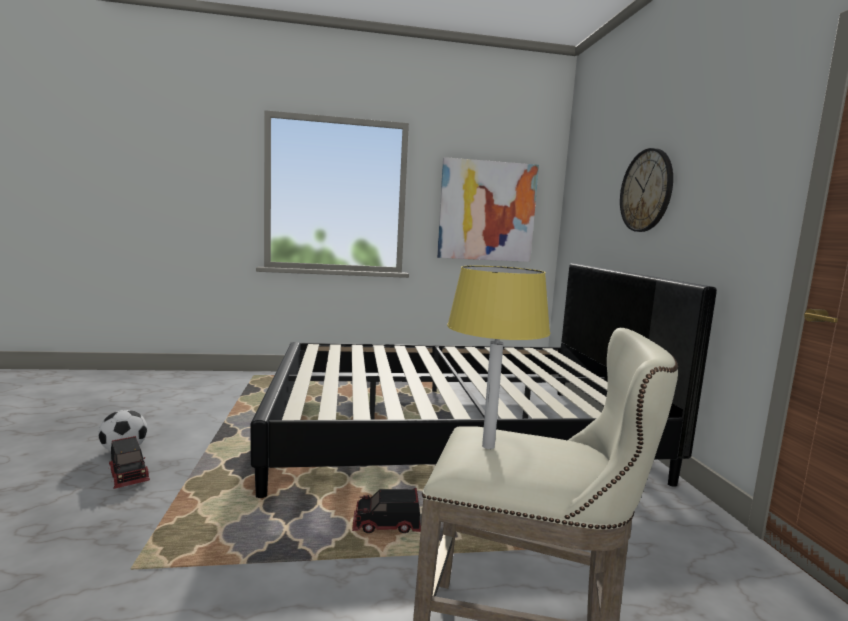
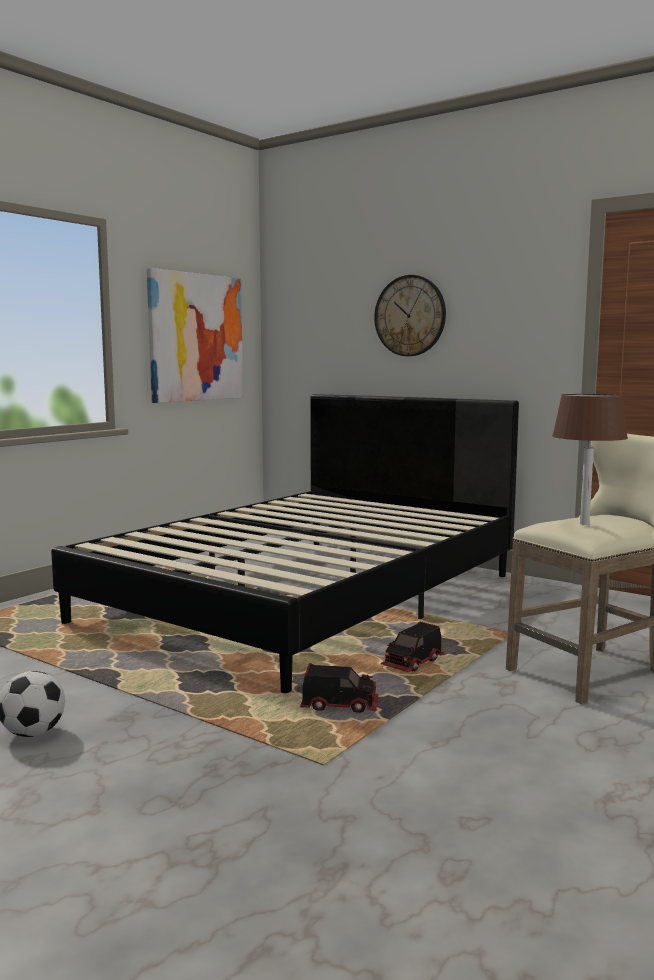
camera: 45 degrees left, 0 degrees up
(129, 475) = (115, 740): toy truck -> toy truck (340, 705)
(488, 446) = (585, 524): yellow table lamp -> brown table lamp

